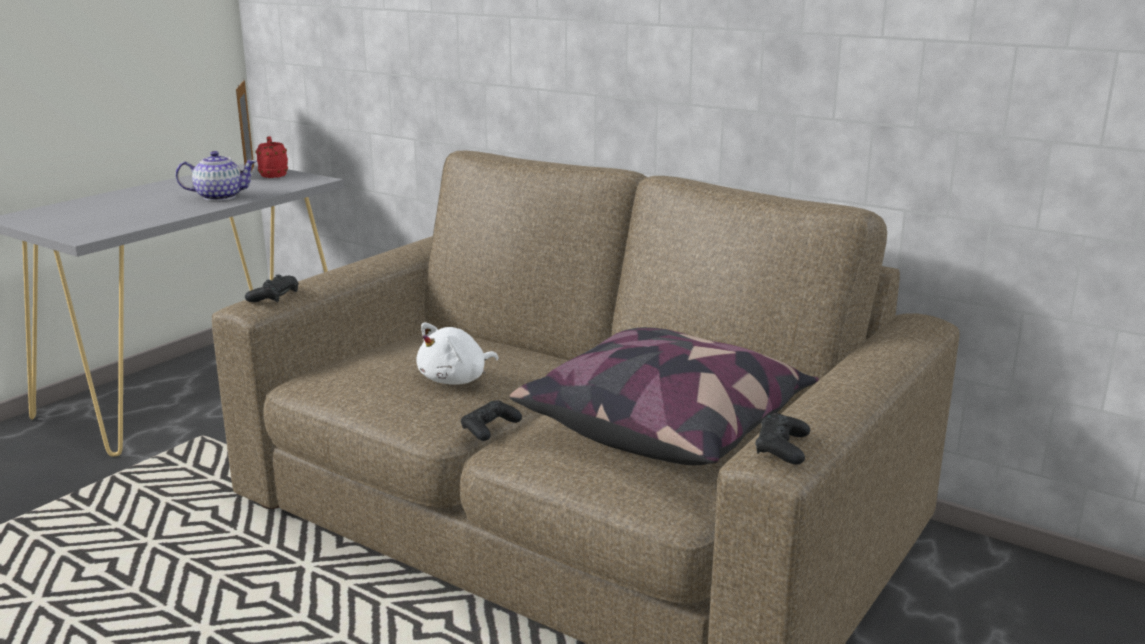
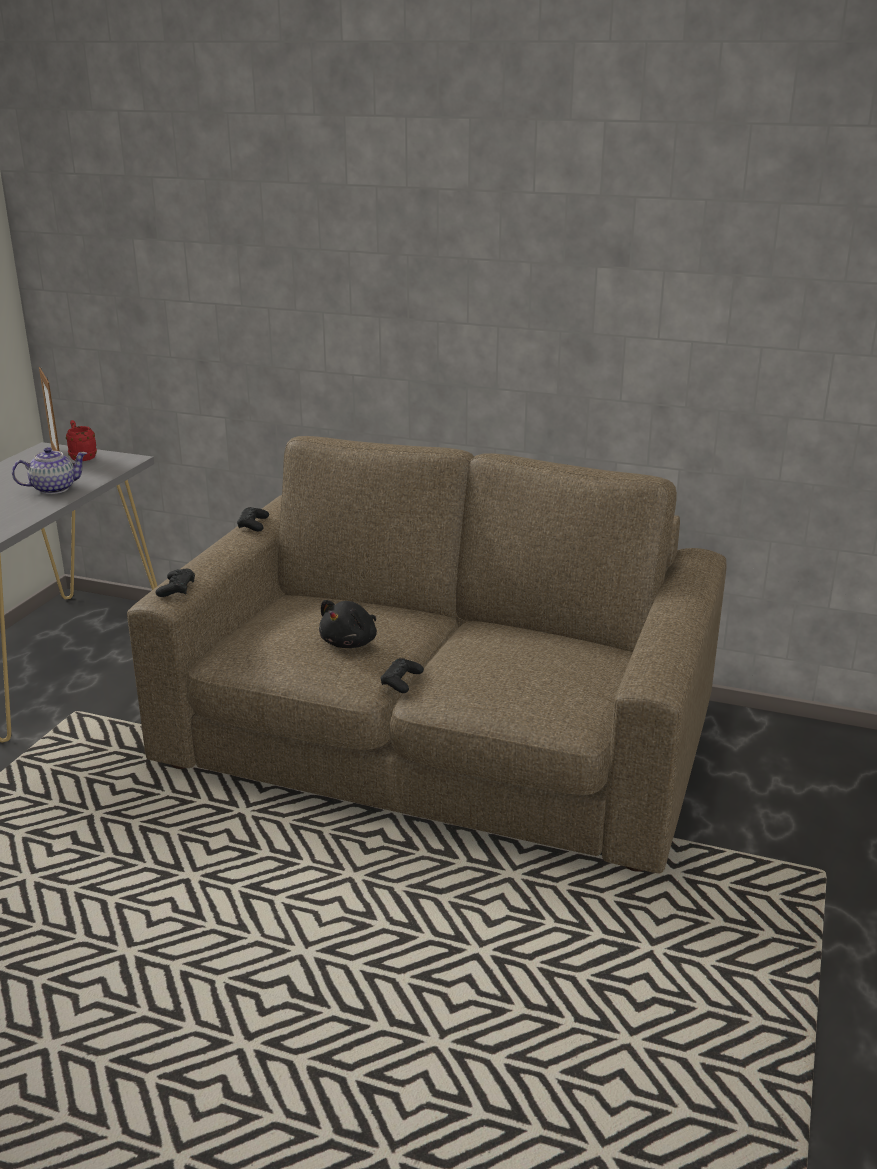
camera: 15 degrees left, 5 degrees up
(456, 380) = (350, 643): white plush toy -> black plush toy
(666, 427) = (537, 663): pillow -> none
(782, 447) = (654, 675): black game controller -> black game controller (253, 524)

